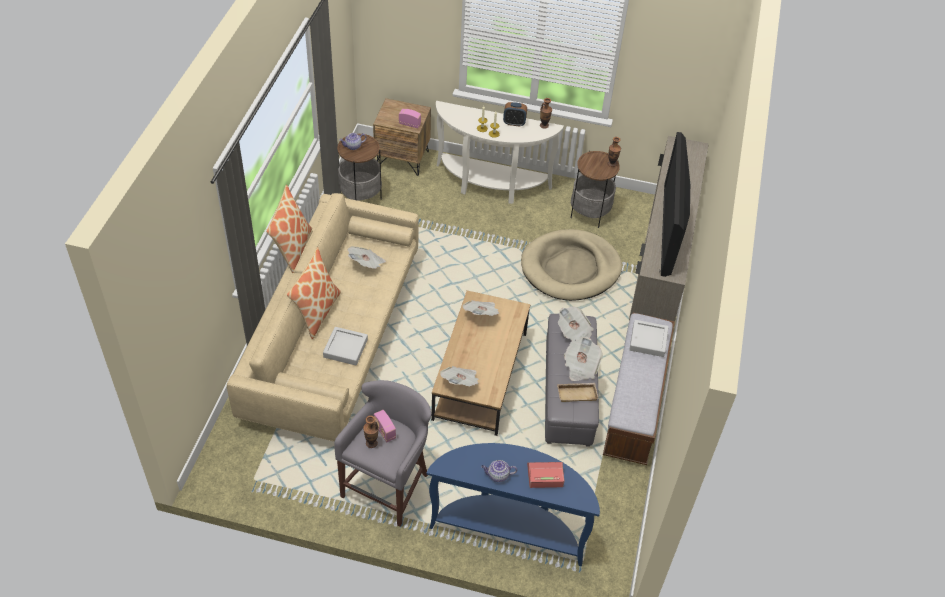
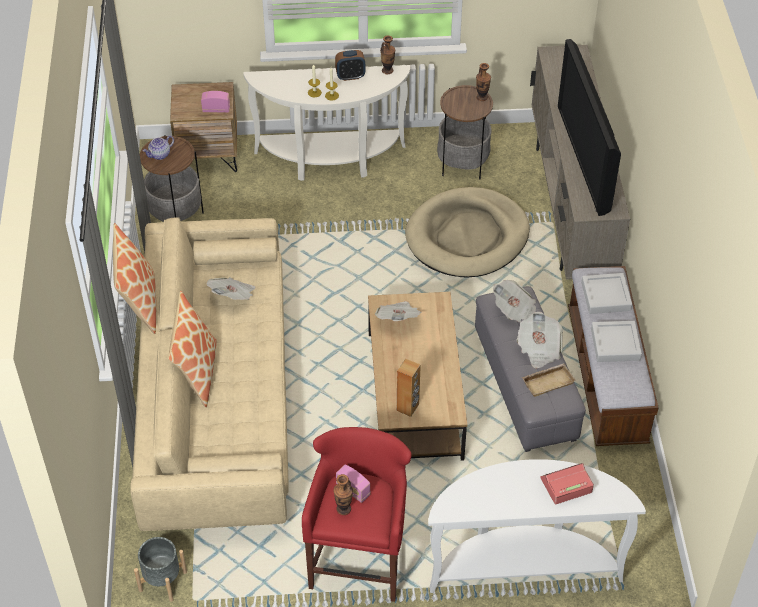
camera: 15 degrees left, 0 degrees up
(238, 459) = (162, 581): none -> grey planter
(345, 348) = (252, 406): grey tray -> grey tray (615, 344)
(388, 485) = (359, 557): grey stool -> red stool
(460, 382) = (408, 407): newspaper -> brown speaker
(498, 475) = (512, 502): teapot -> none
(509, 528) = (523, 564): blue console table -> white console table

